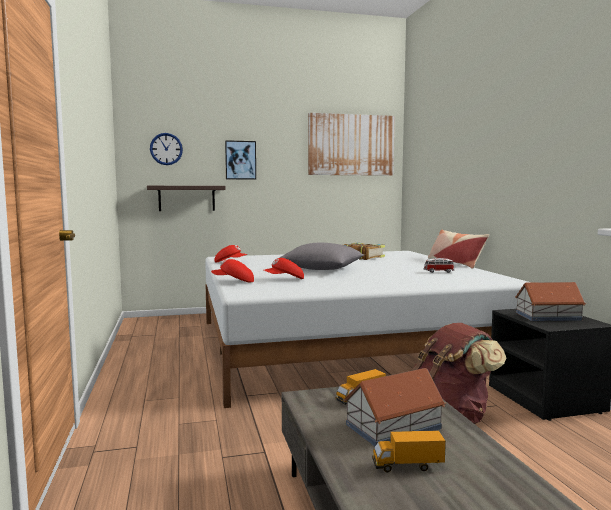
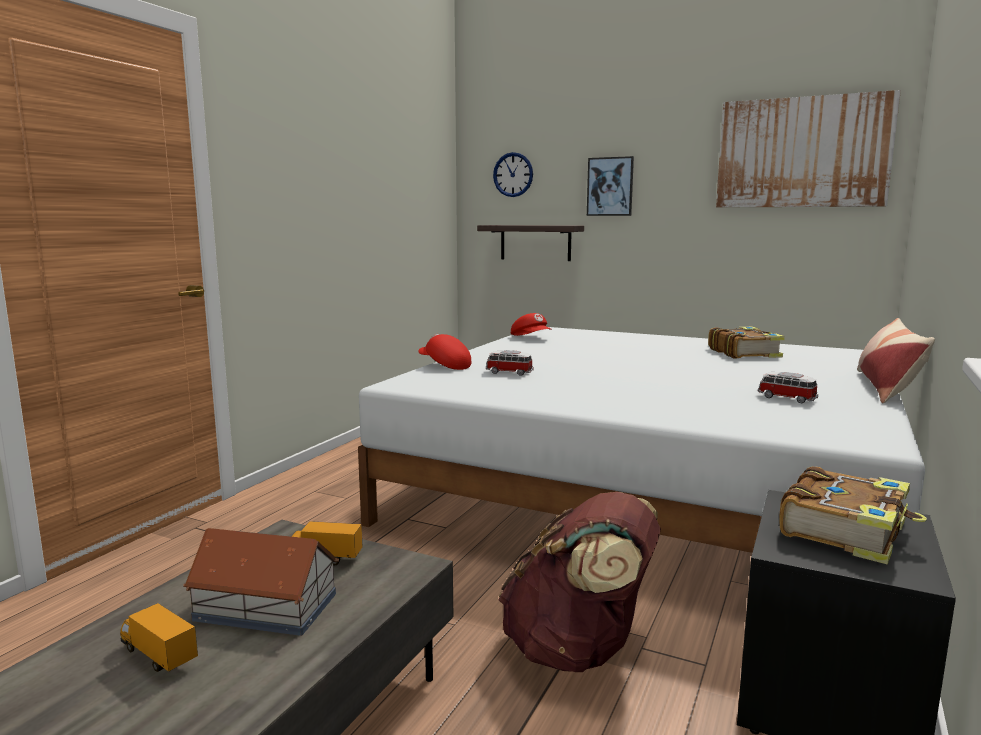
camera: 40 degrees right, 5 degrees up
(284, 280) = (508, 373): red cap -> toy car
(322, 269) = (610, 365): grey pillow -> none
(547, 316) = (846, 530): toy house -> book

